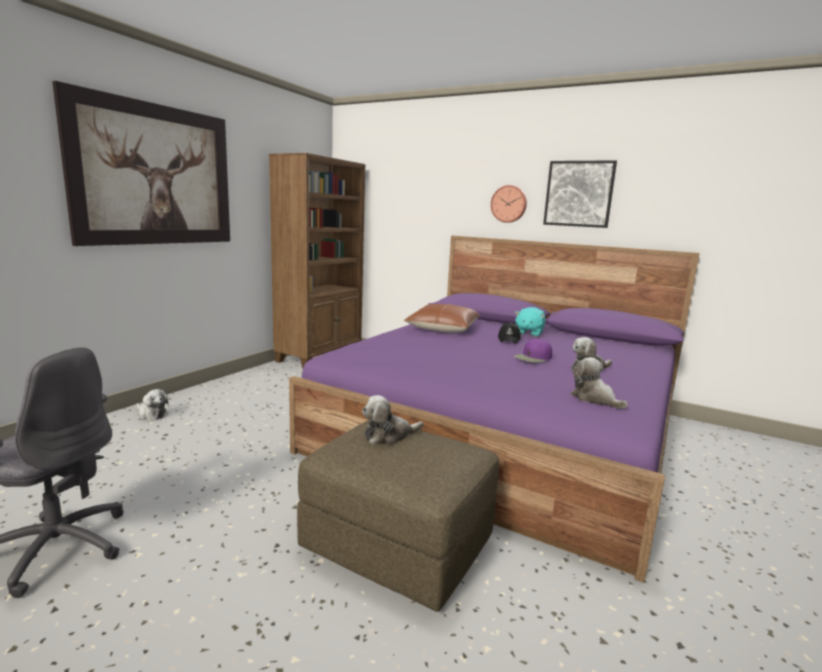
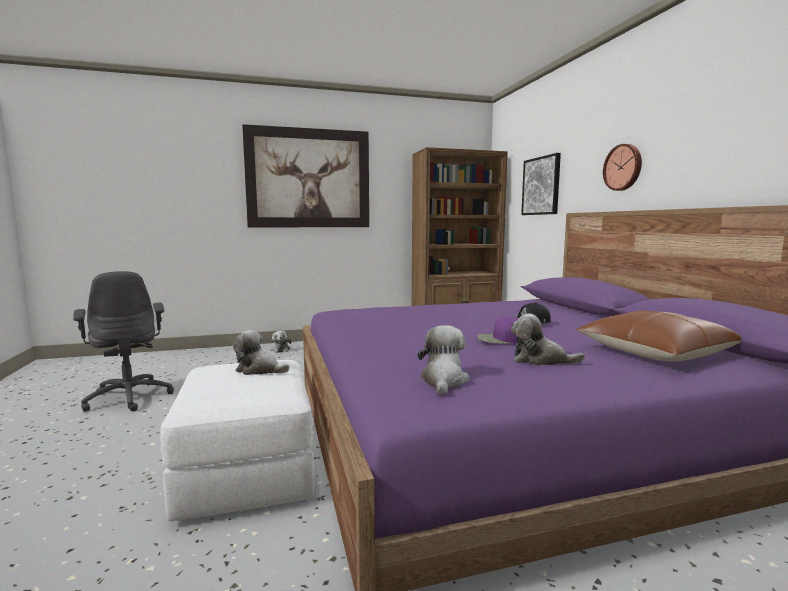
camera: 45 degrees right, 5 degrees down
(399, 544) = (247, 472): brown ottoman -> white ottoman
(442, 328) = (489, 308): brown pillow -> brown pillow (654, 352)
(528, 333) = (586, 323): turquoise plush toy -> none
(579, 194) = (703, 137): picture -> picture (541, 186)

